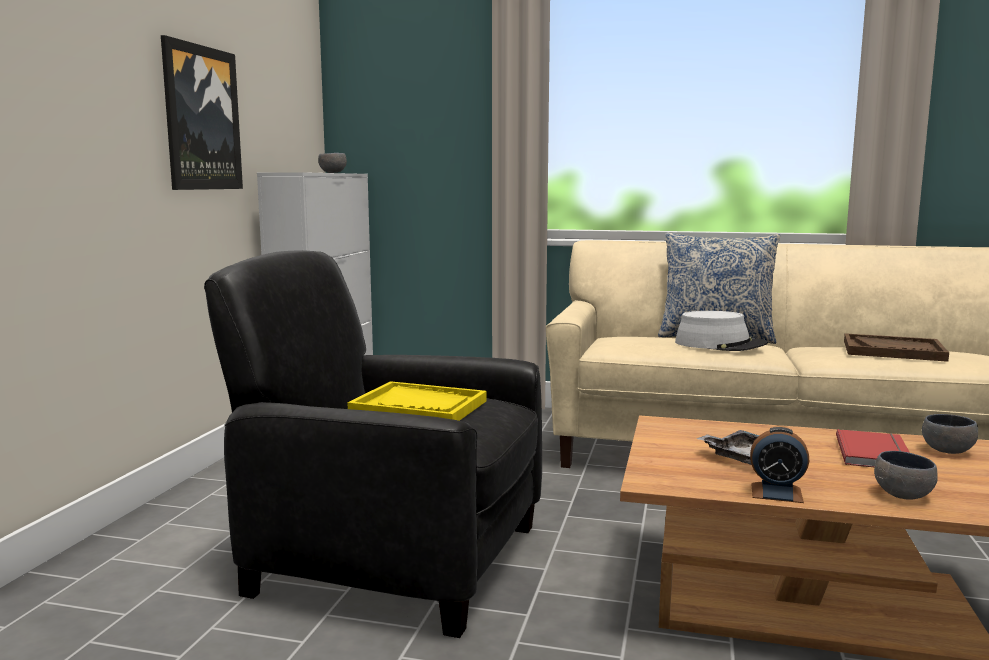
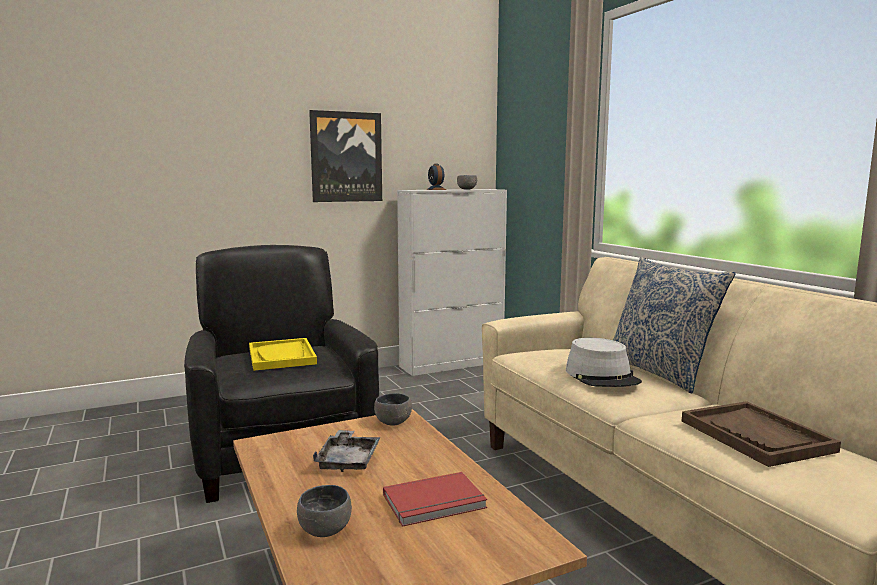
camera: 50 degrees right, 0 degrees up
(776, 493) = (277, 483): alarm clock -> alarm clock (436, 189)
(945, 451) = (495, 533): grey bowl -> grey bowl (392, 422)

